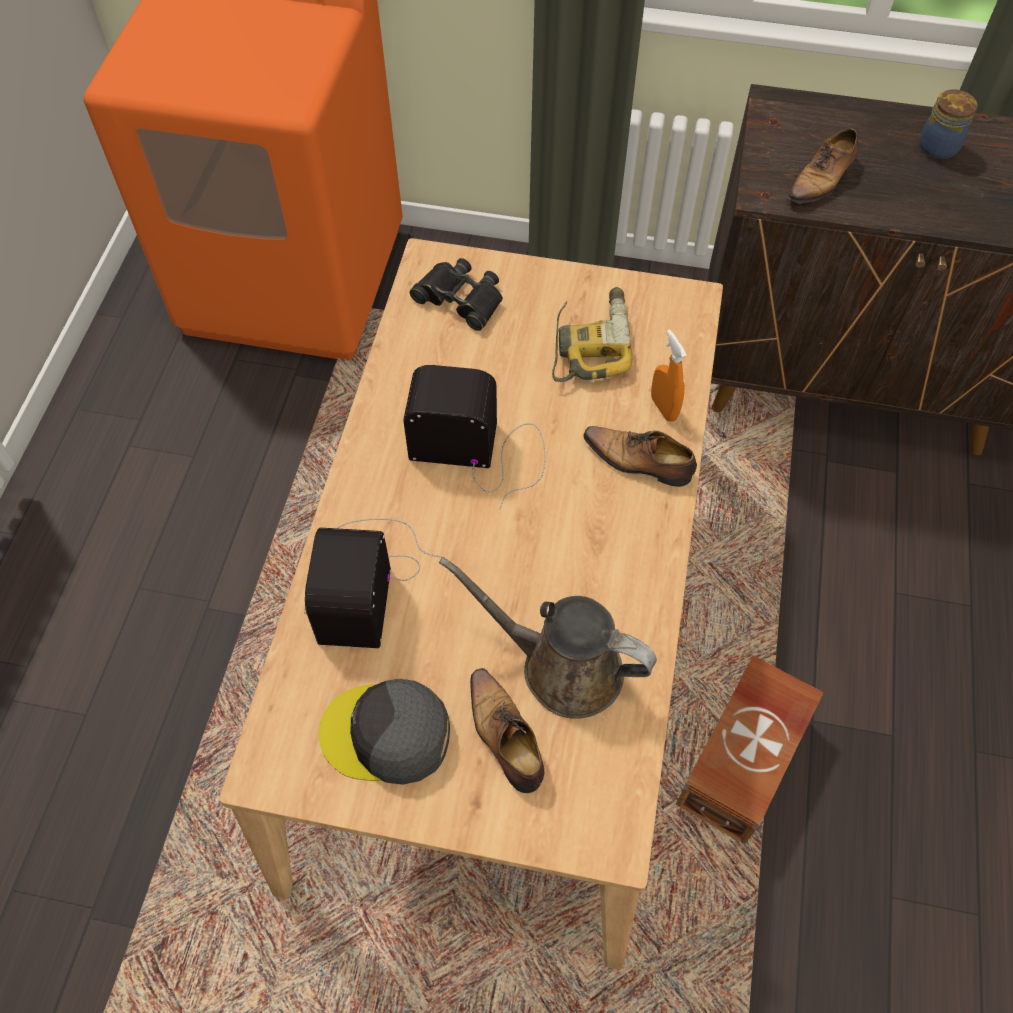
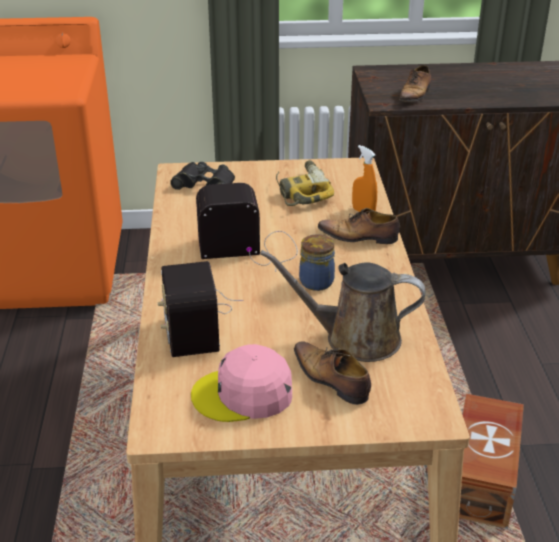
camera: 15 degrees left, 25 degrees down
(387, 734) = (244, 394): grey cap -> pink cap
(938, 146) = (474, 75): jar -> jar (316, 281)

